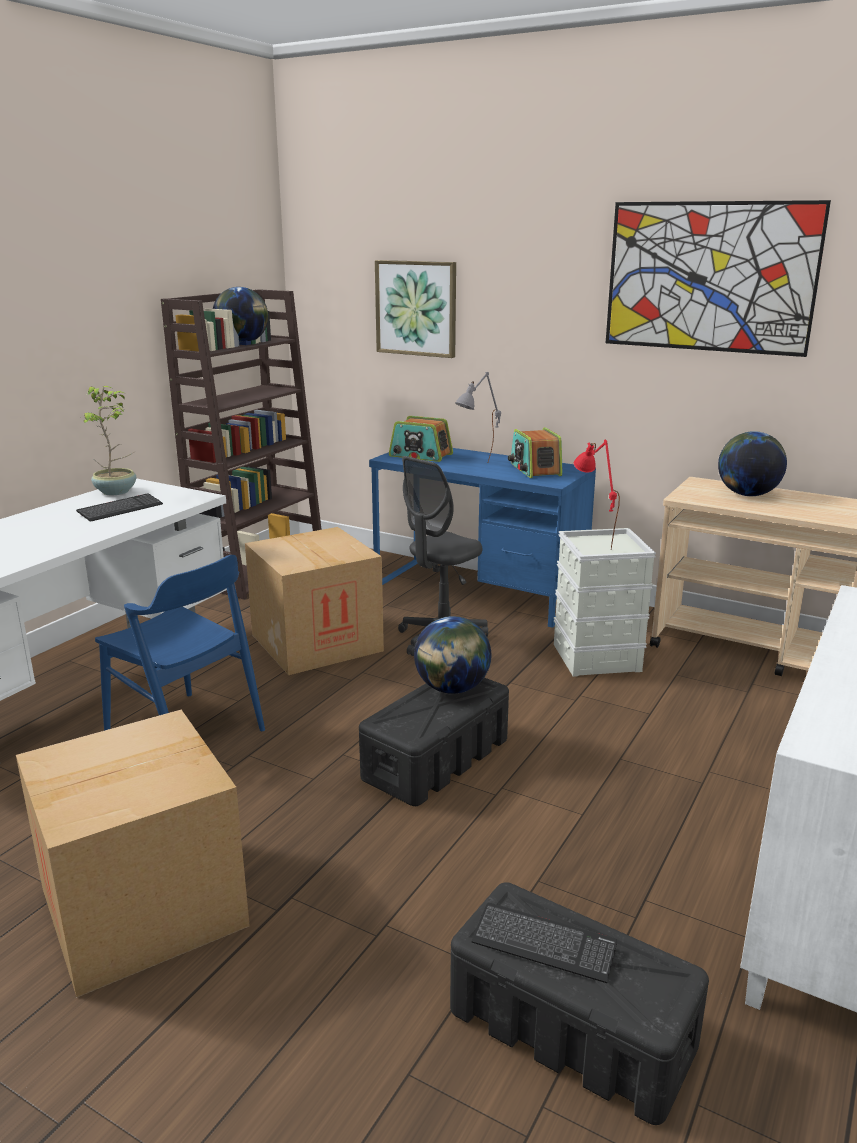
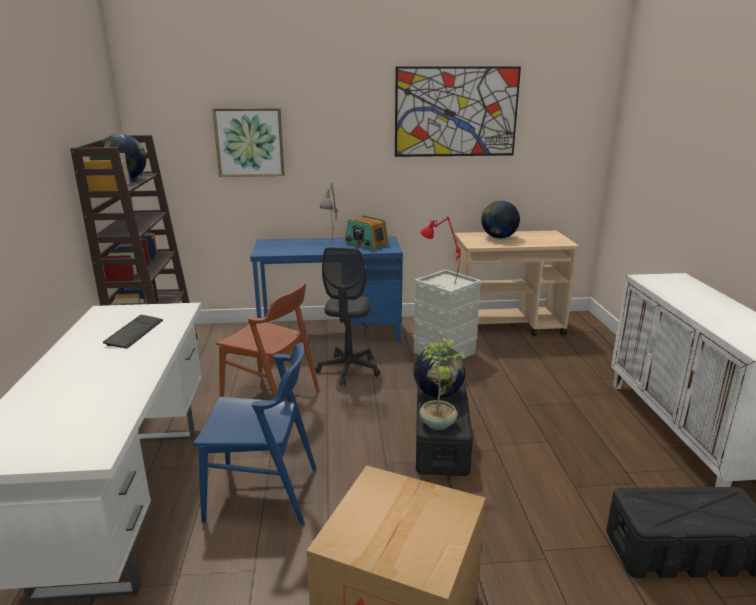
camera: 35 degrees left, 0 degrees up
(117, 492) = (101, 320): potted plant -> potted plant (438, 423)
(316, 642) = (271, 397): cardboard box -> brown chair
(420, 455) = (280, 247): radio -> none
(544, 944) = (676, 510): keyboard -> none

